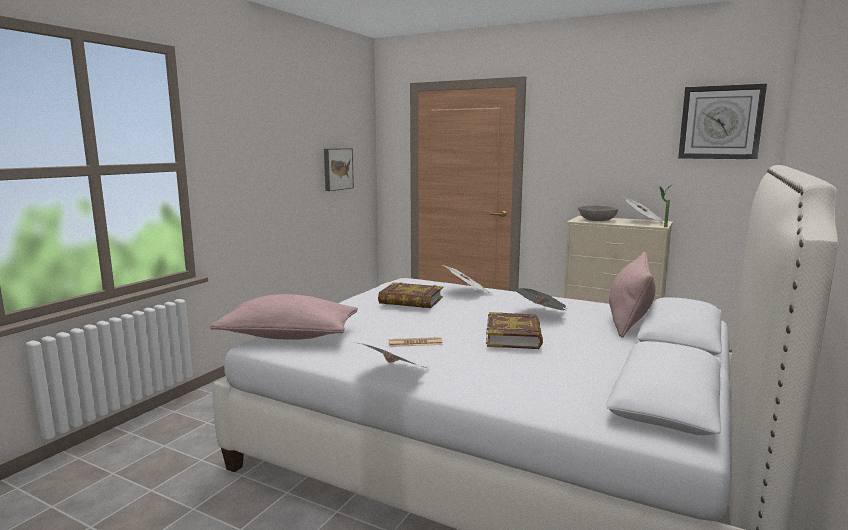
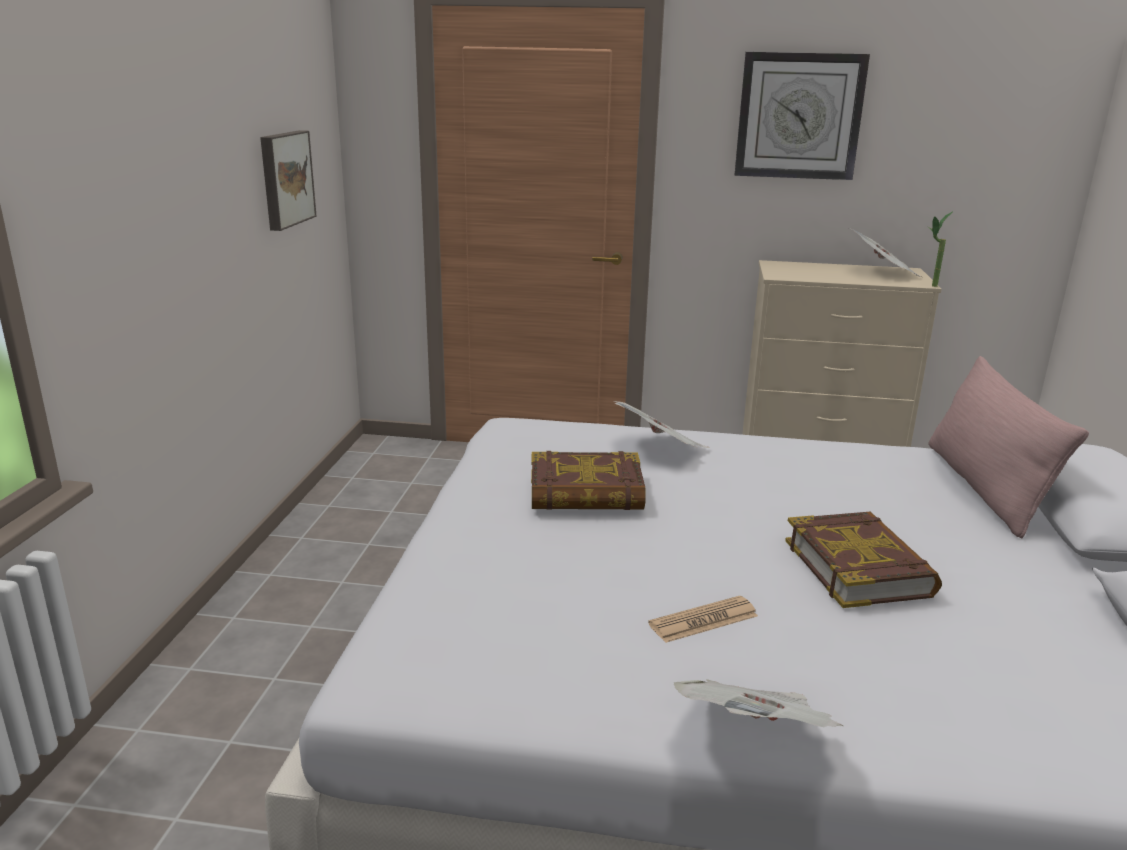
camera: 20 degrees left, 10 degrees up
(289, 336) = (424, 647): pink pillow -> none
(541, 314) = (841, 495): newspaper -> none
(596, 220) = (806, 272): grey bowl -> none
(720, 122) = (1012, 97): wall clock -> wall clock (799, 116)

